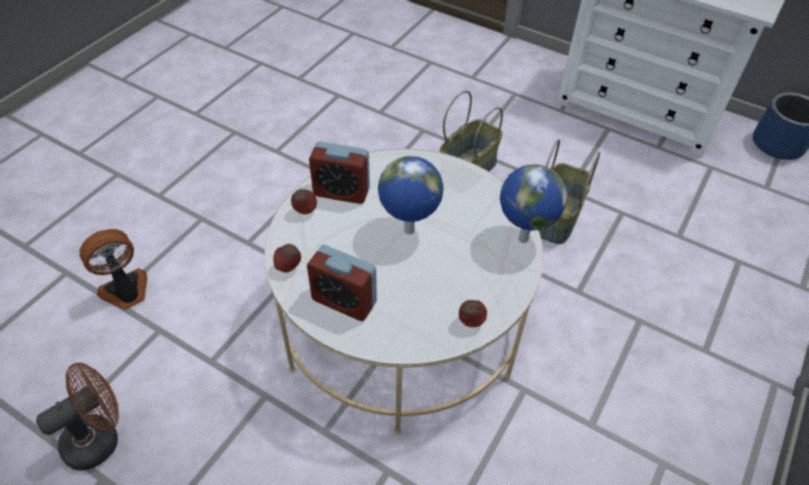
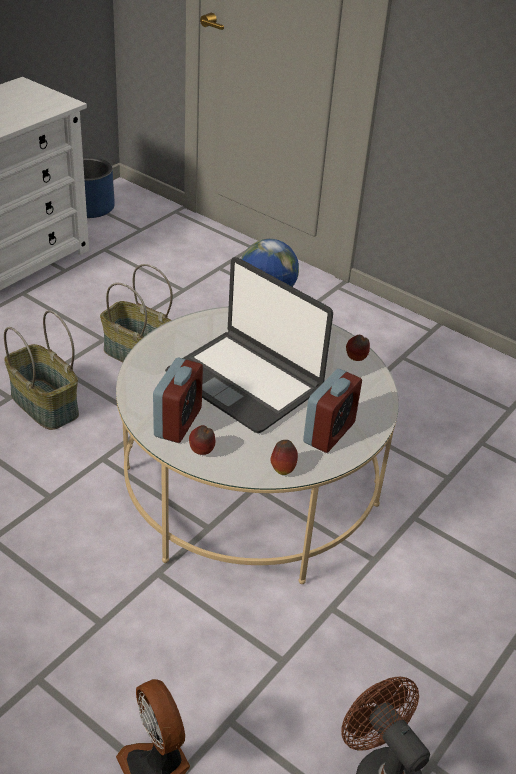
camera: 85 degrees left, 10 degrees down
(409, 231) = (245, 381): globe -> laptop

